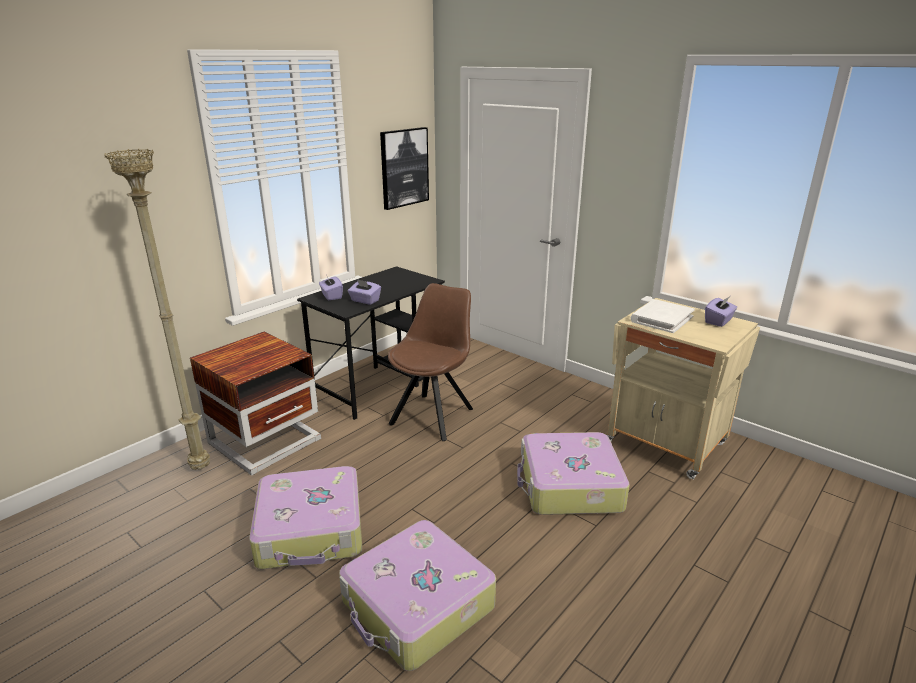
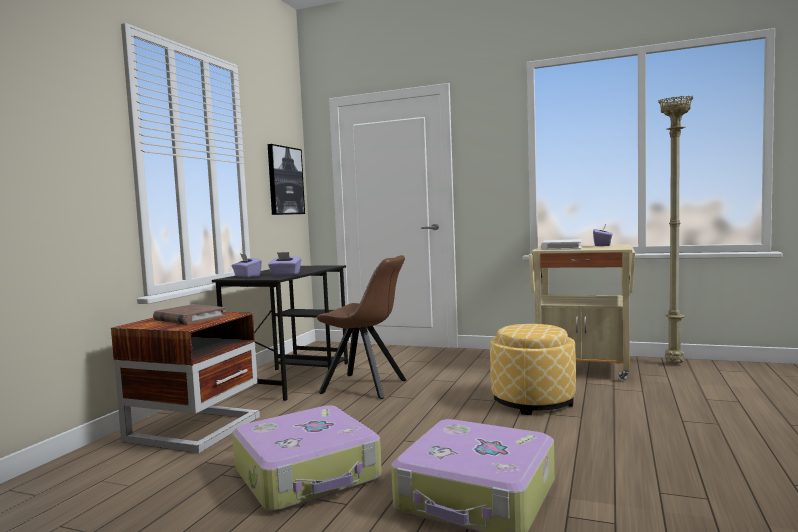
camera: 20 degrees left, 20 degrees down
(199, 468) = (125, 460): beige floor lamp -> beige floor lamp (675, 364)
(255, 354) = (189, 318): none -> brown book
(433, 416) = (364, 386): brown chair -> brown chair turned 105 degrees clockwise
(569, 486) = (533, 401): suitcase -> ottoman

